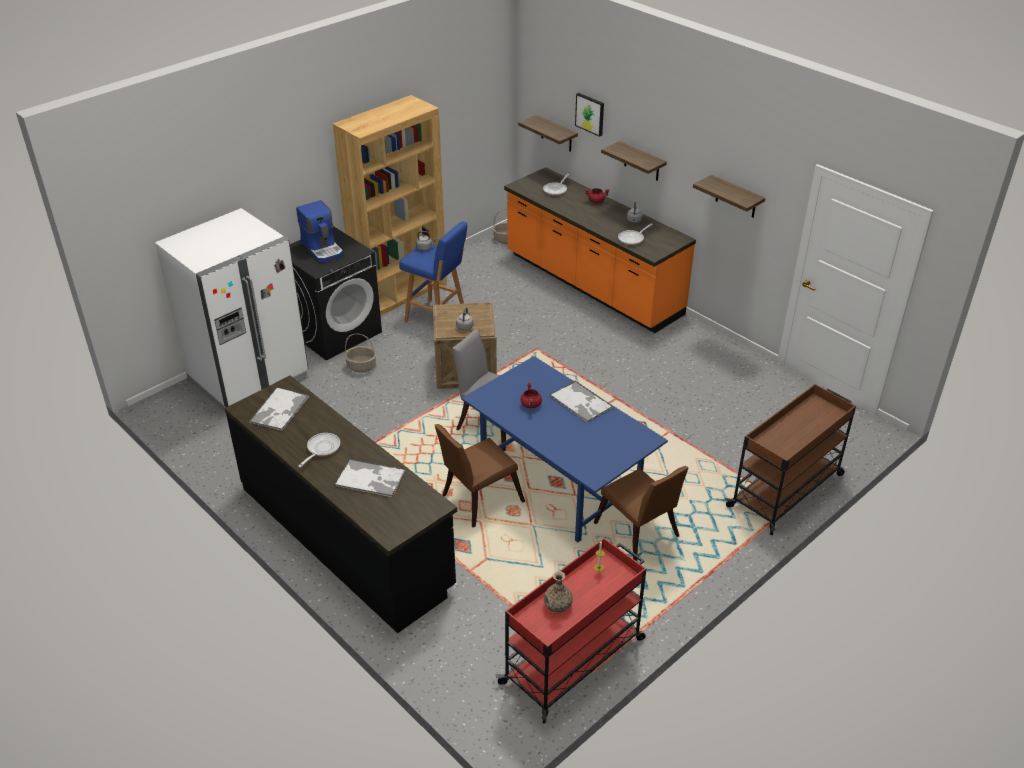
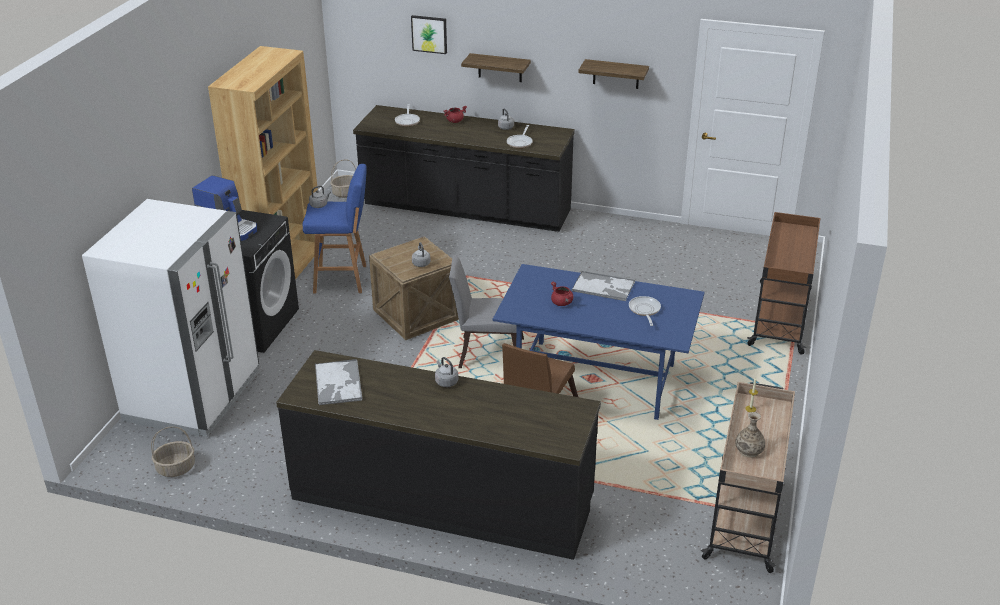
camera: 30 degrees left, 5 degrees down
(322, 449) = (420, 401): frying pan -> frying pan (644, 310)
(356, 440) = (446, 381): none -> grey kettle
(361, 366) = (307, 346): basket -> basket (175, 468)
(371, 479) = (497, 408): tray -> none
(556, 134) = (387, 66): shelf -> none
(574, 660) = (745, 512): red cart -> beige cart
(592, 285) = (465, 209): orange counter -> black counter
(638, 534) = (700, 393): brown chair -> none

